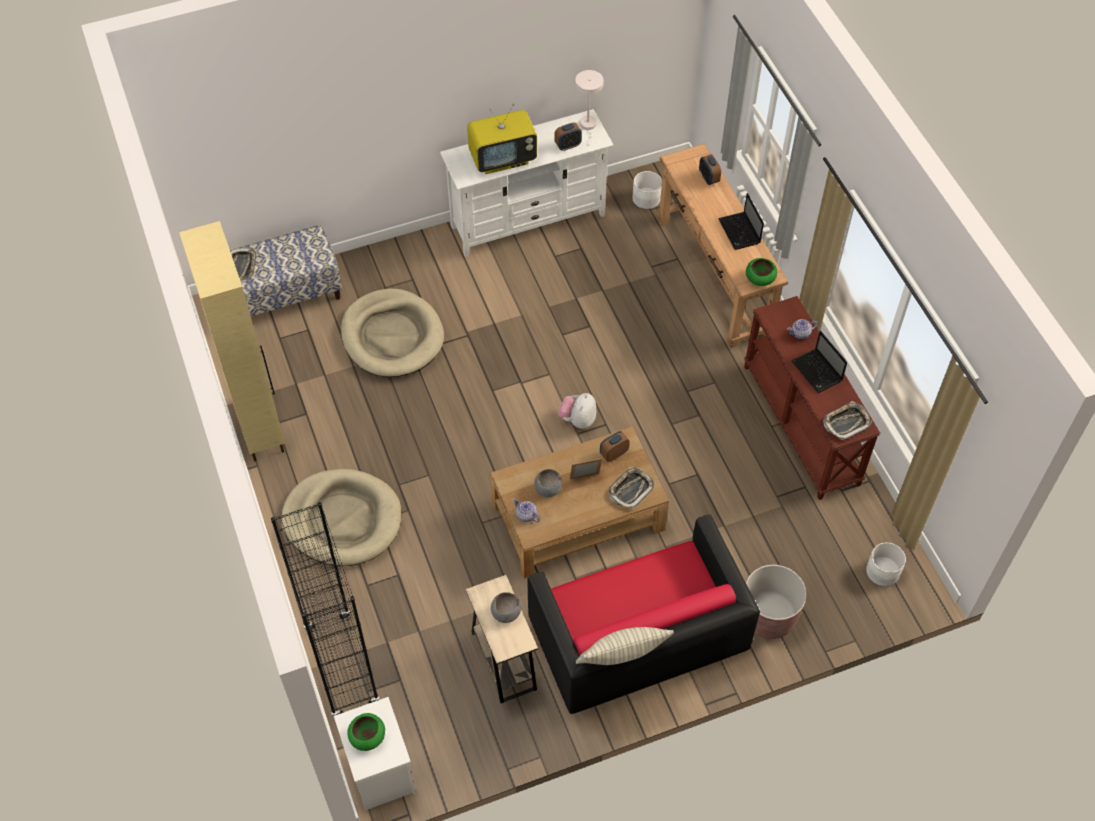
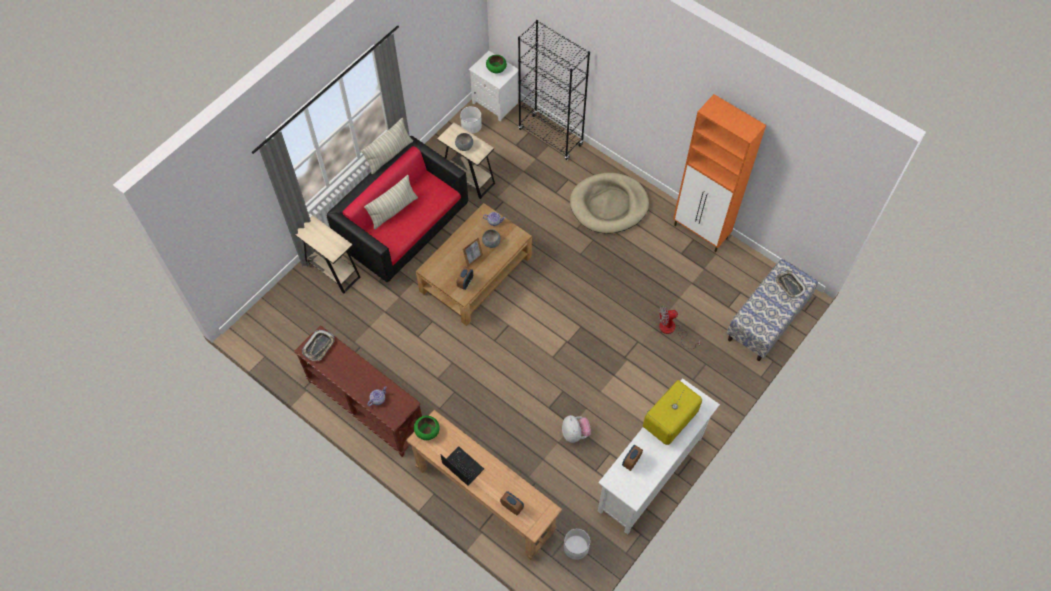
camera: 150 degrees right, 5 degrees up
(259, 426) = (701, 232): beige cabinet -> orange cabinet
(392, 336) = (672, 330): beige dog bed -> fan
(578, 420) = (514, 334): plush toy -> plush toy (575, 433)
(588, 126) = (628, 490): white table lamp -> none
(630, 489) = (442, 266): tray -> none
(653, 606) = (393, 210): none -> pillow
(768, 616) = (333, 271): brown planter -> beige side table
(817, 372) = (353, 375): laptop -> none
(883, 571) = (274, 331): white planter -> white planter (471, 125)

